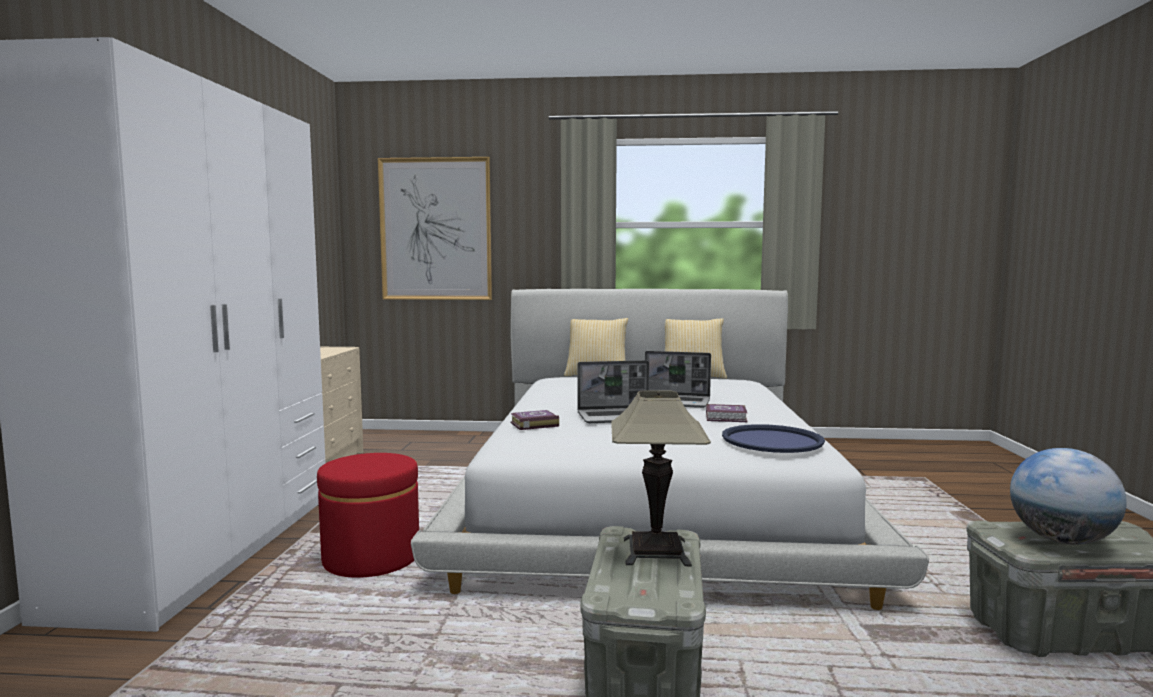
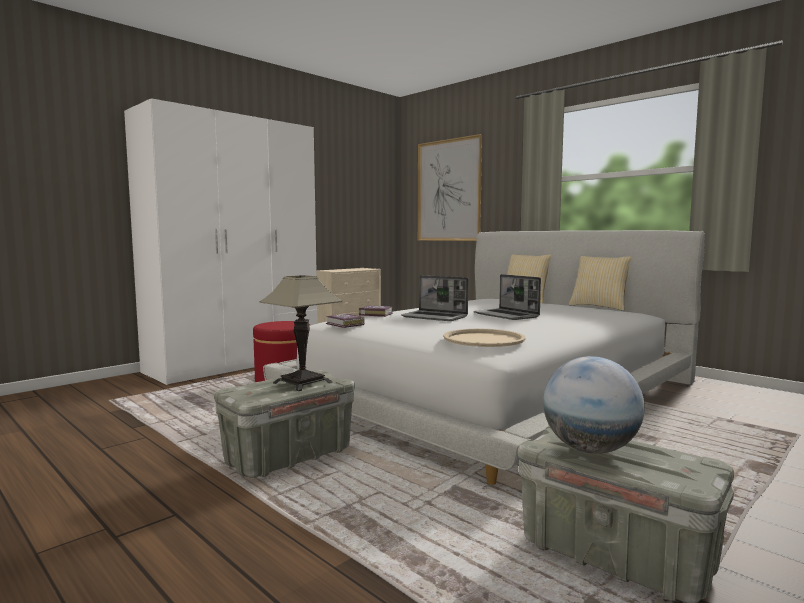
camera: 40 degrees right, 0 degrees up
(727, 418) = (506, 326): book -> book (344, 324)
(772, 440) = (483, 339): blue tray -> beige tray

